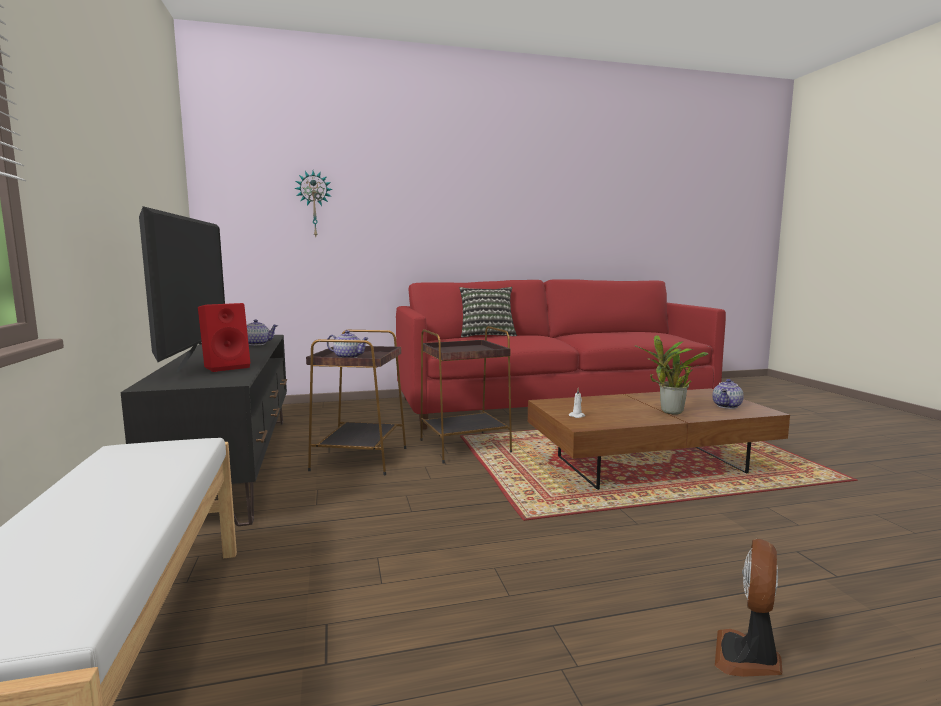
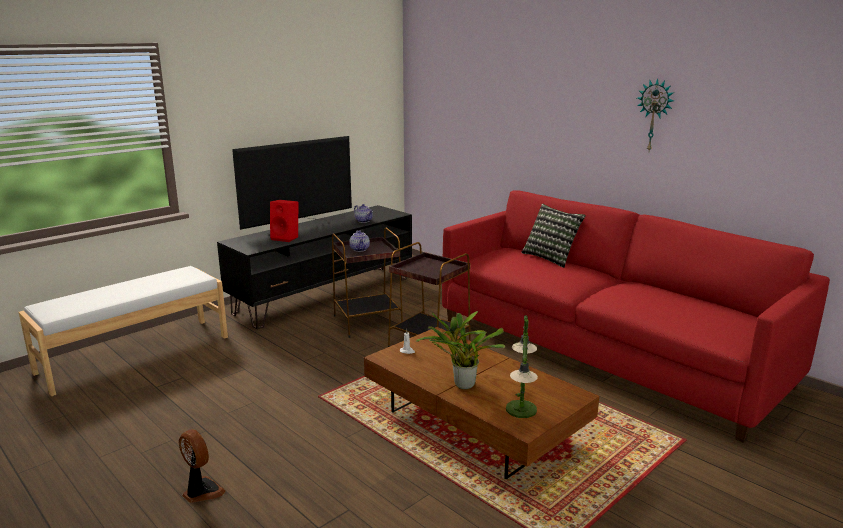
camera: 60 degrees right, 10 degrees up
(314, 204) = (470, 106): wall clock -> wall clock (654, 115)
(727, 406) = (521, 409): teapot -> table lamp
(748, 658) = (201, 492): fan -> fan turned 45 degrees clockwise

